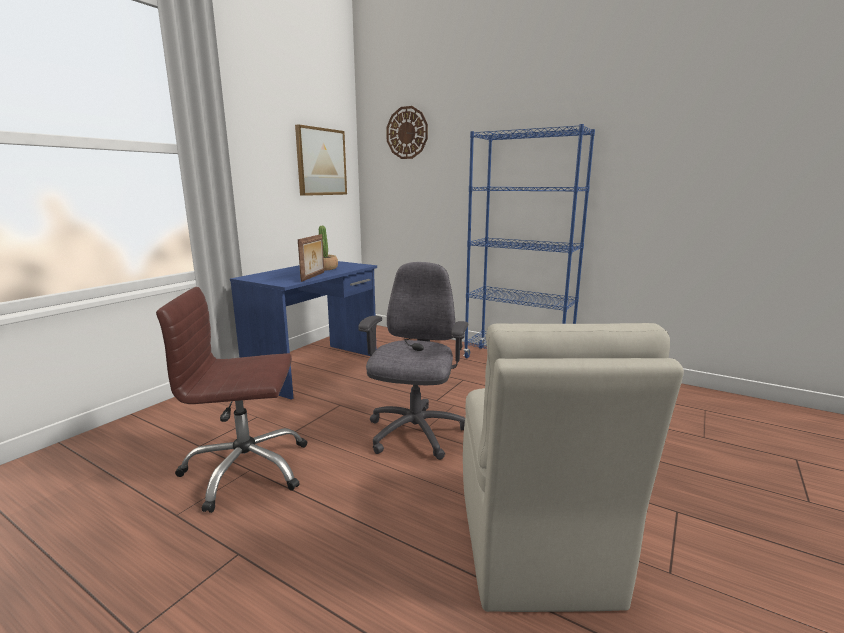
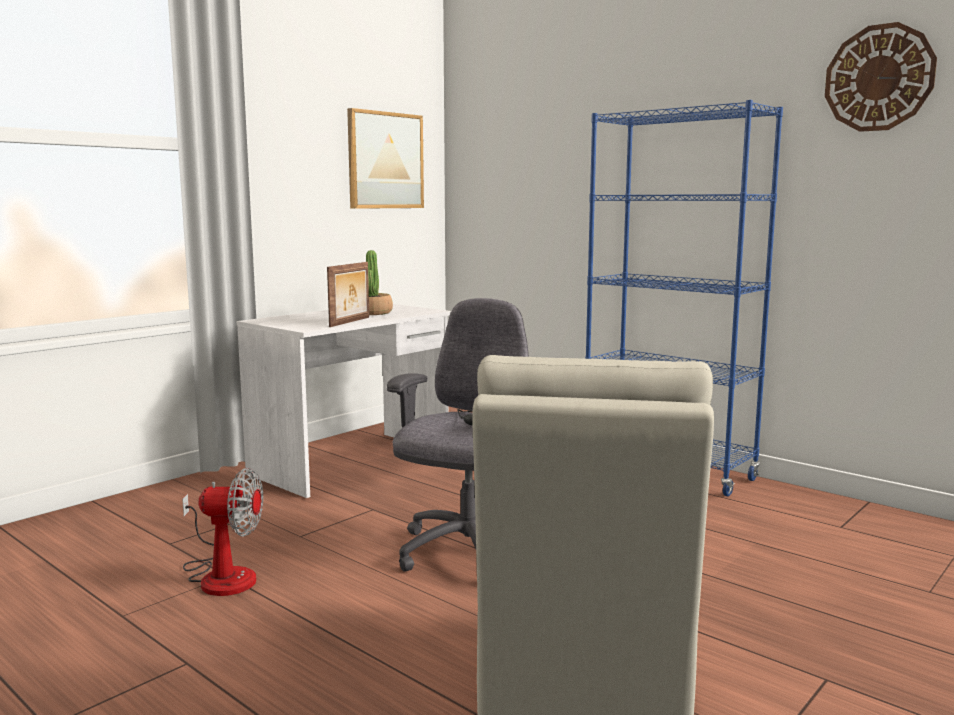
camera: 10 degrees right, 5 degrees down
(246, 470) = (222, 575): brown office chair -> fan
(316, 369) = (354, 462): blue desk -> white desk
(407, 133) = (513, 117): wall clock -> wall clock (879, 78)

